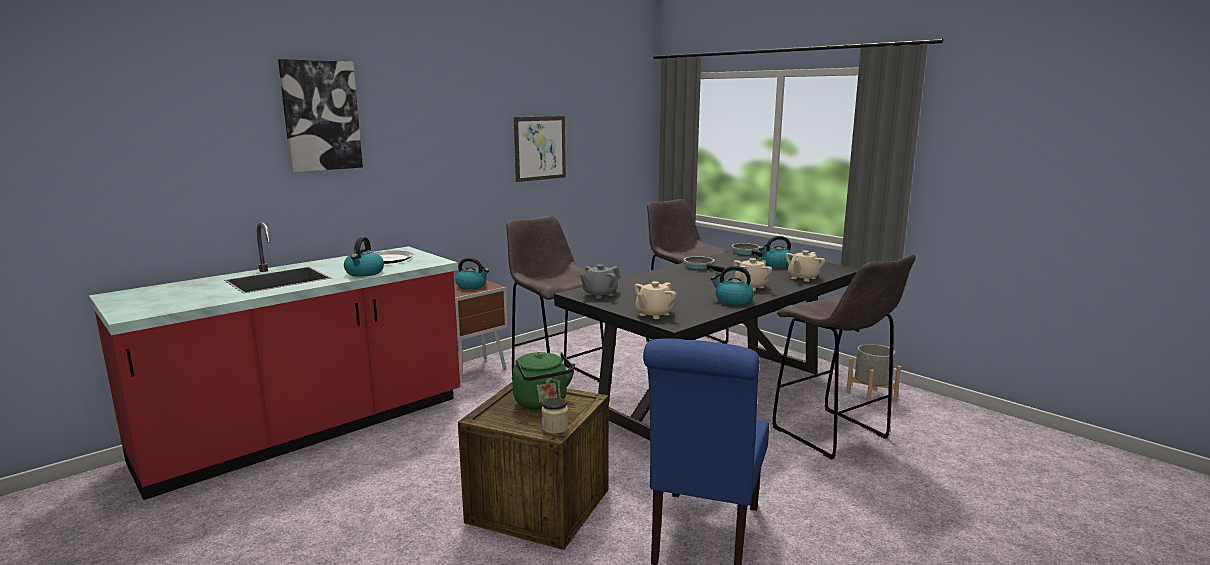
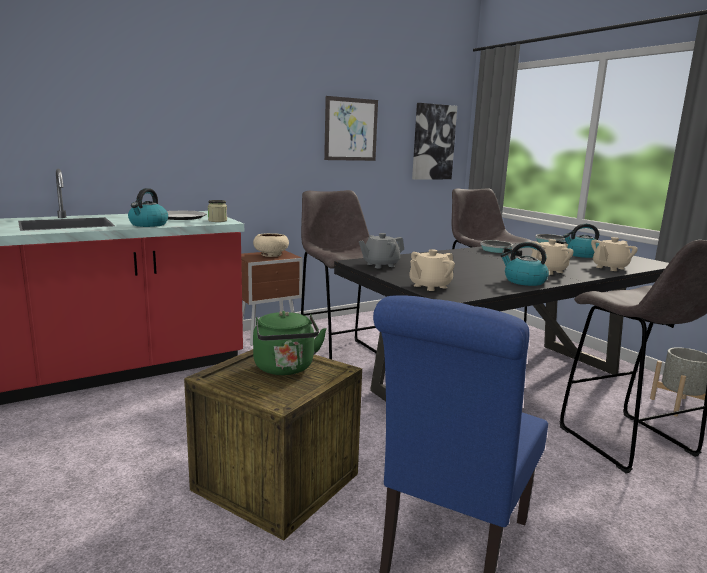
camera: 10 degrees right, 0 degrees up
(321, 116) = (128, 73): picture -> picture (433, 142)
(472, 286) = (271, 255): kettle -> beige bowl
(555, 428) = (284, 397): jar -> jar (217, 220)

